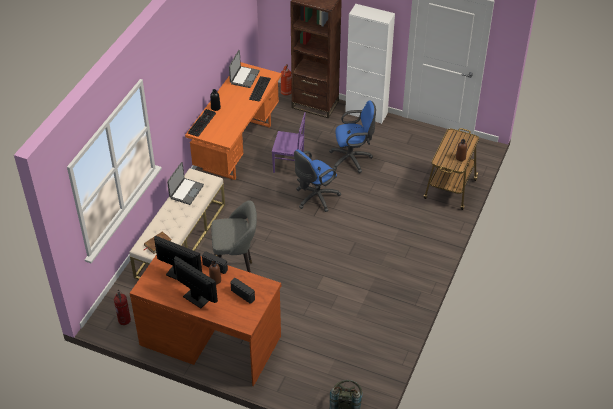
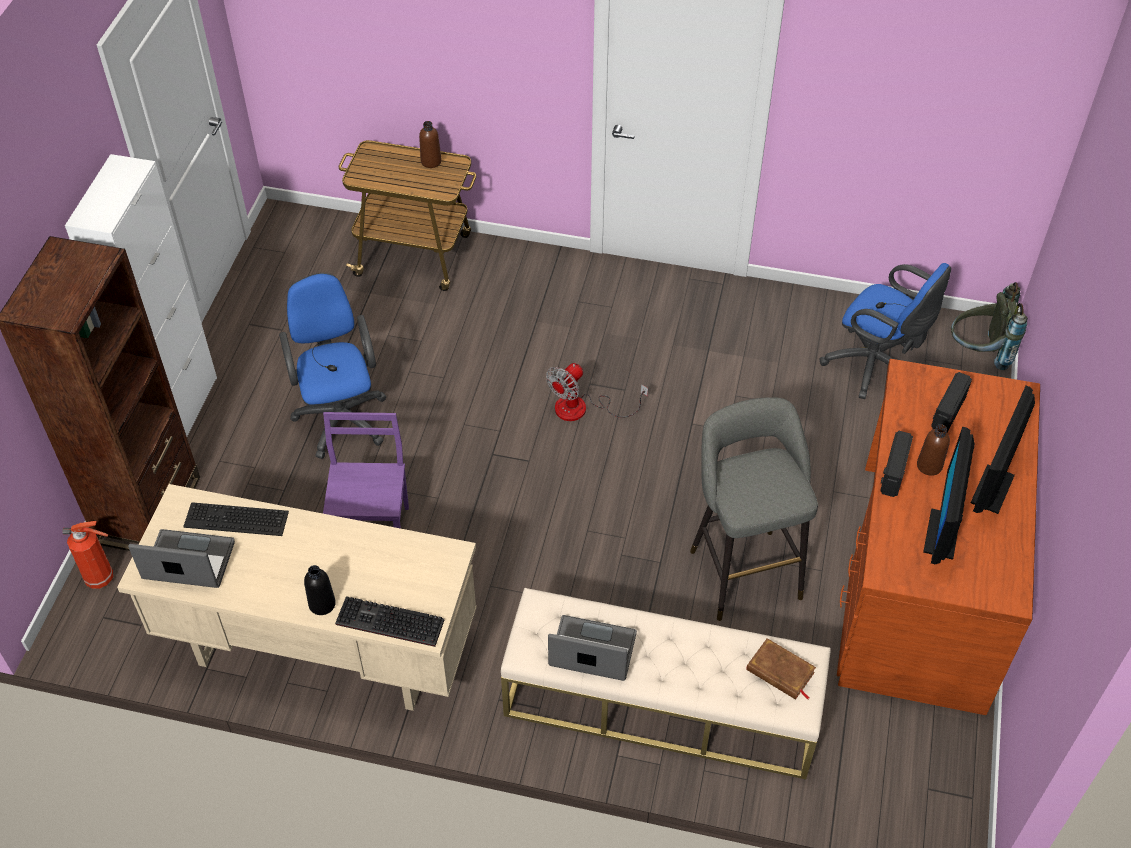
camera: 100 degrees left, 5 degrees up
(124, 320) = (932, 764): fire extinguisher -> none
(237, 147) = (317, 649): orange desk -> beige desk
(315, 198) = (475, 466): blue office chair -> blue office chair (875, 367)
(340, 237) = (582, 409): none -> fan

